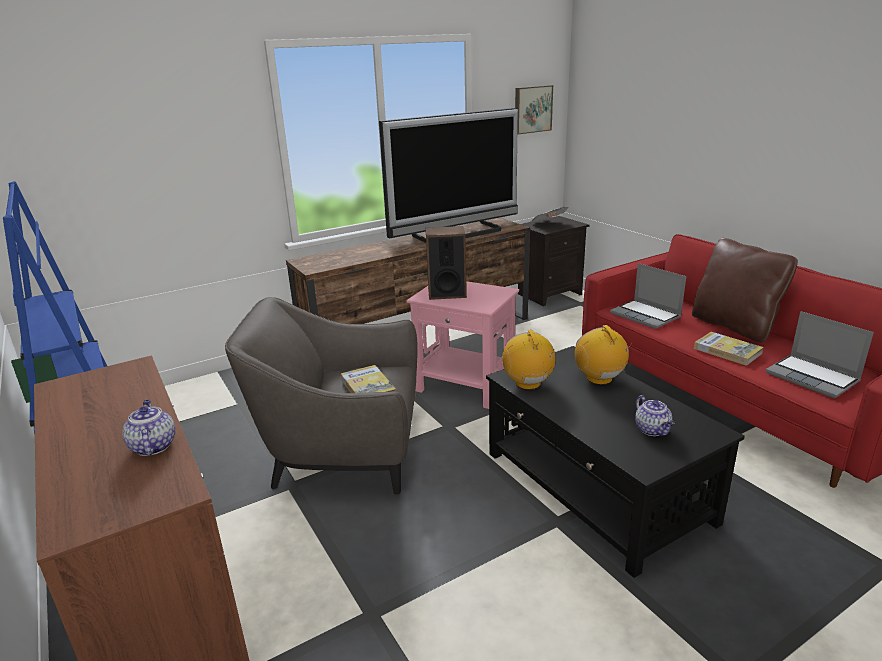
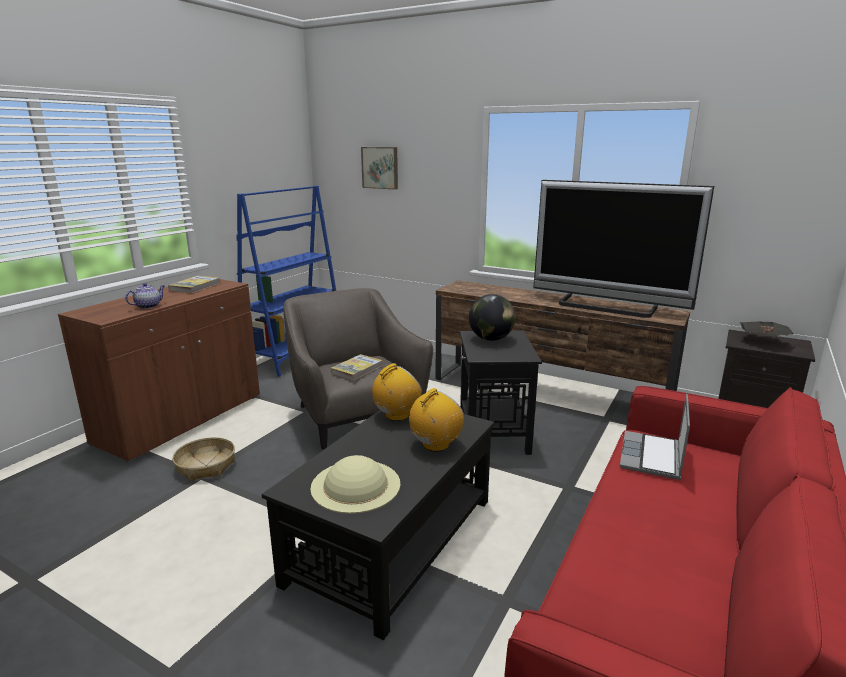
camera: 60 degrees right, 5 degrees down
(348, 606) = (205, 466): none -> basket
(446, 293) = (491, 339): speaker -> globe
(466, 385) = (493, 435): pink side table -> black side table
(532, 109) = (787, 195): picture -> picture (380, 167)
(653, 430) = (356, 485): teapot -> beige hat
(727, 351) = (622, 526): book -> book (195, 287)
(734, 326) = (719, 527): brown pillow -> none
(813, 377) = (624, 611): laptop -> none

